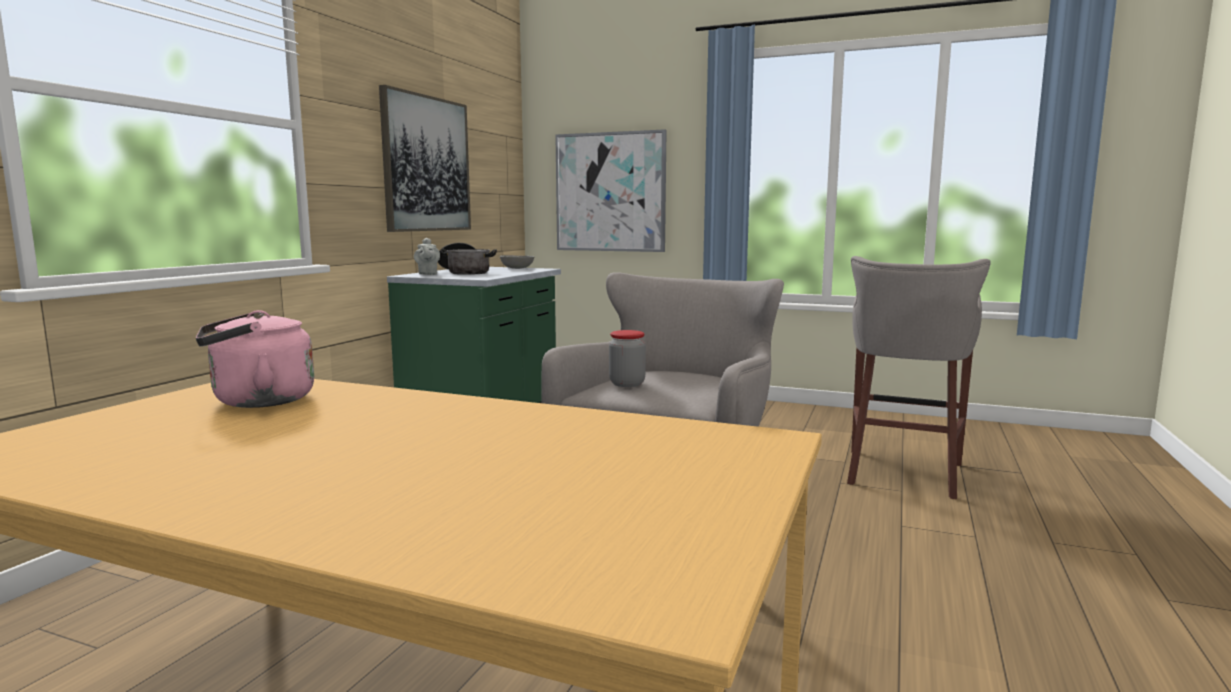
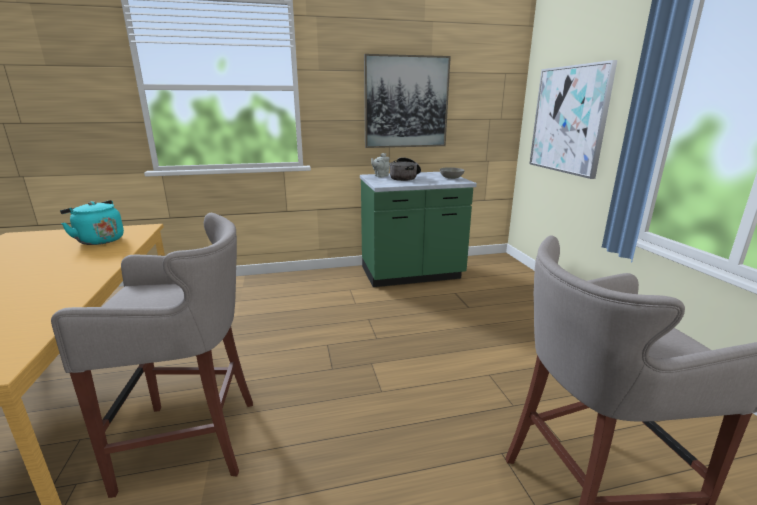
camera: 55 degrees right, 10 degrees up
(257, 401) = (99, 240): pink kettle -> turquoise kettle
(627, 384) = (148, 290): jar -> none

